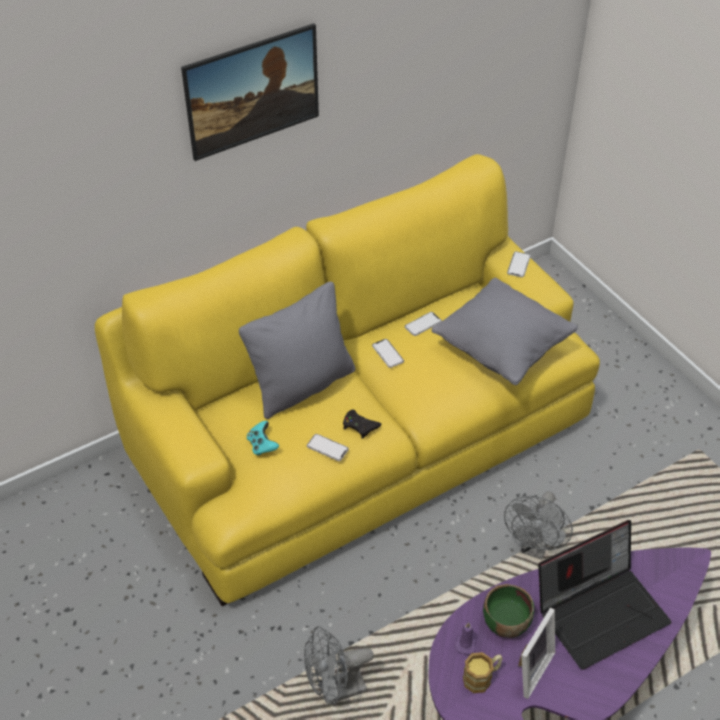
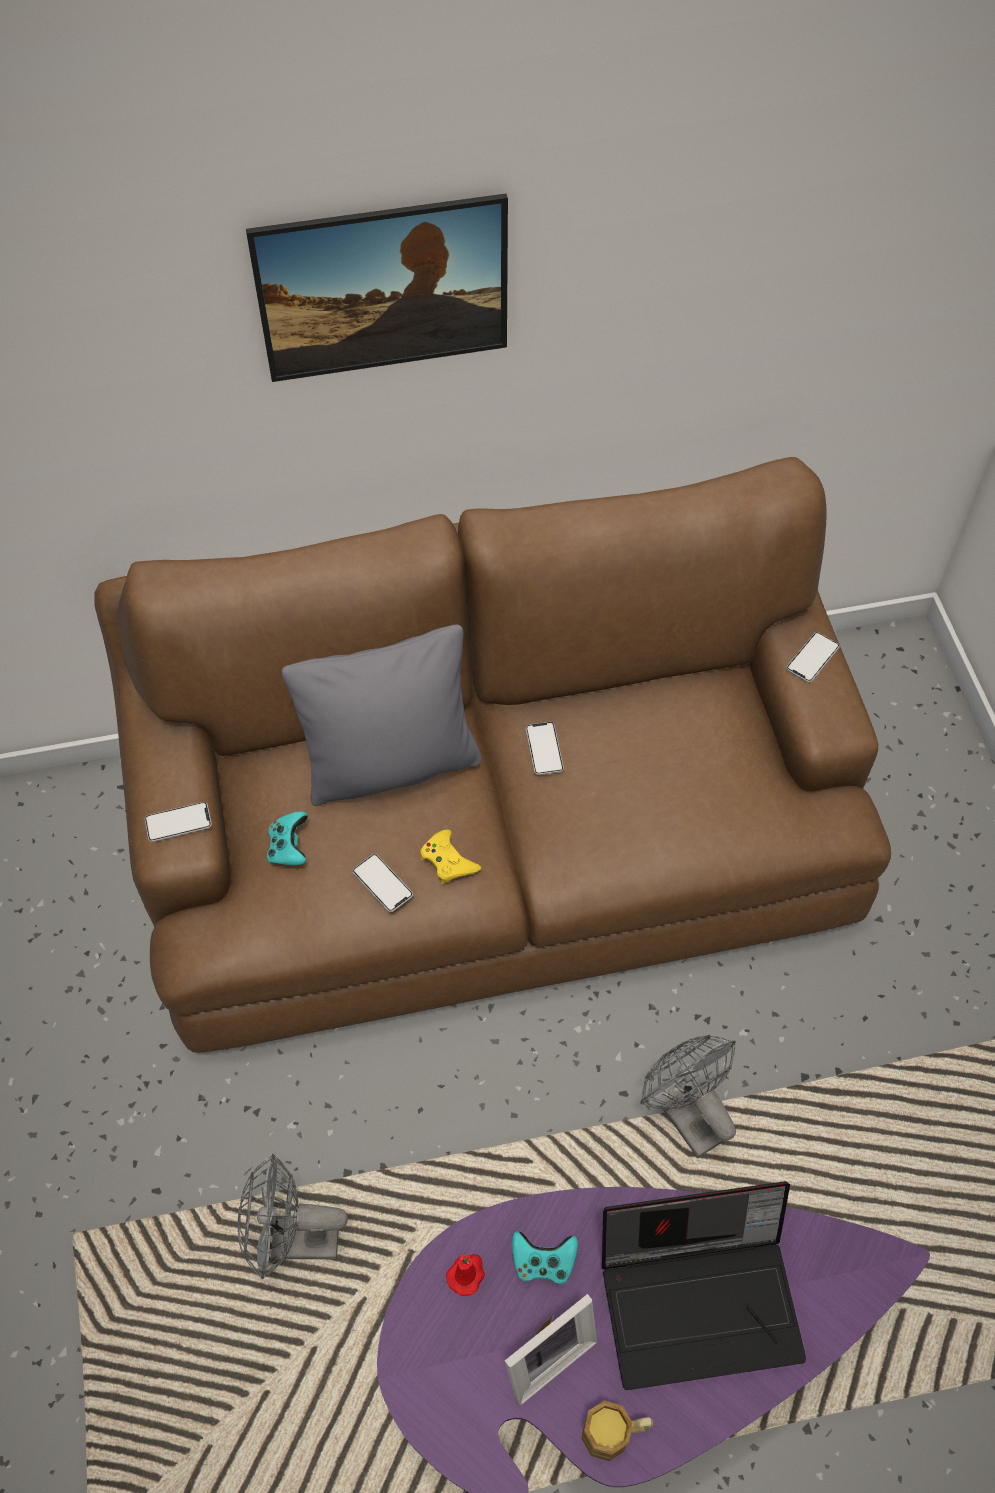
camera: 20 degrees right, 10 degrees up
(359, 437) = (497, 842): yellow sofa -> brown sofa
(360, 426) = (448, 861): black game controller -> yellow game controller
(423, 324) = (621, 714): phone -> phone (178, 822)
(465, 643) = (467, 1274): purple candle -> red candle
(482, 677) = (466, 1341): mug -> mug (615, 1433)
(502, 350) = (728, 796): grey pillow -> none
(505, 622) = (543, 1262): green bowl -> turquoise game controller
(534, 547) = (685, 1114): grey fan -> grey fan turned 105 degrees clockwise

